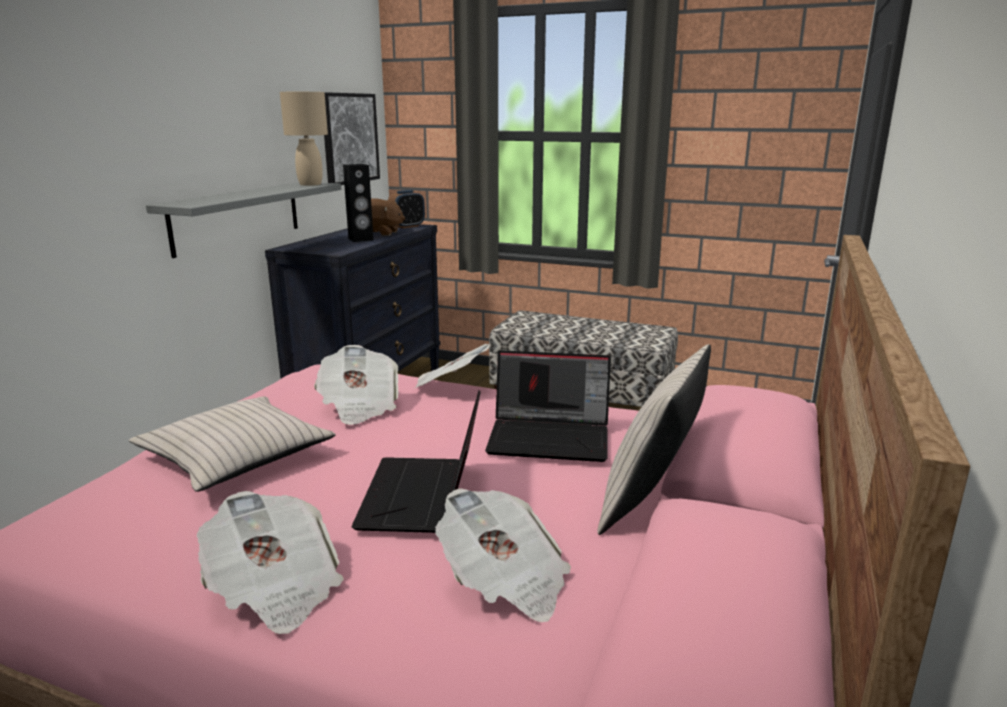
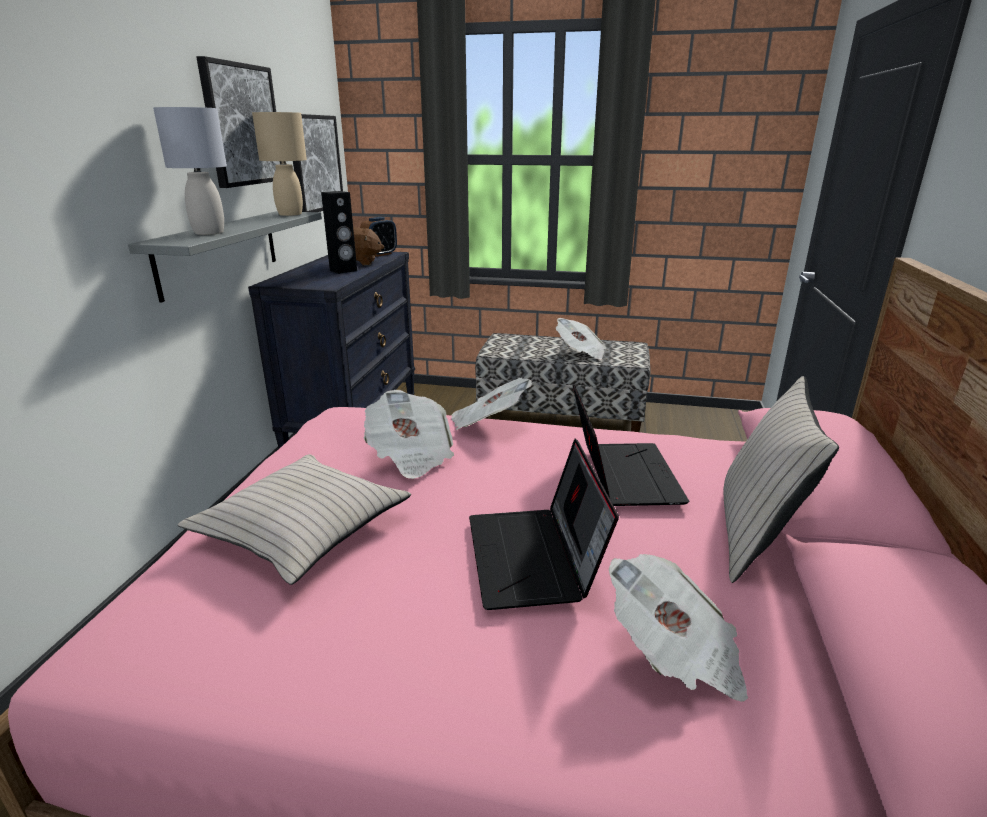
camera: 10 degrees left, 5 degrees up
(221, 197) = (208, 232): none -> grey table lamp
(271, 103) = (242, 125): none -> picture
(275, 589) = (433, 699): newspaper -> newspaper (580, 352)
(551, 437) = (621, 474): laptop -> laptop turned 90 degrees counterclockwise

